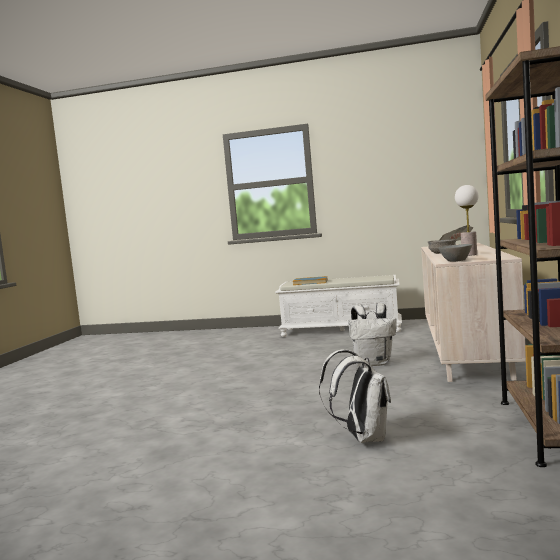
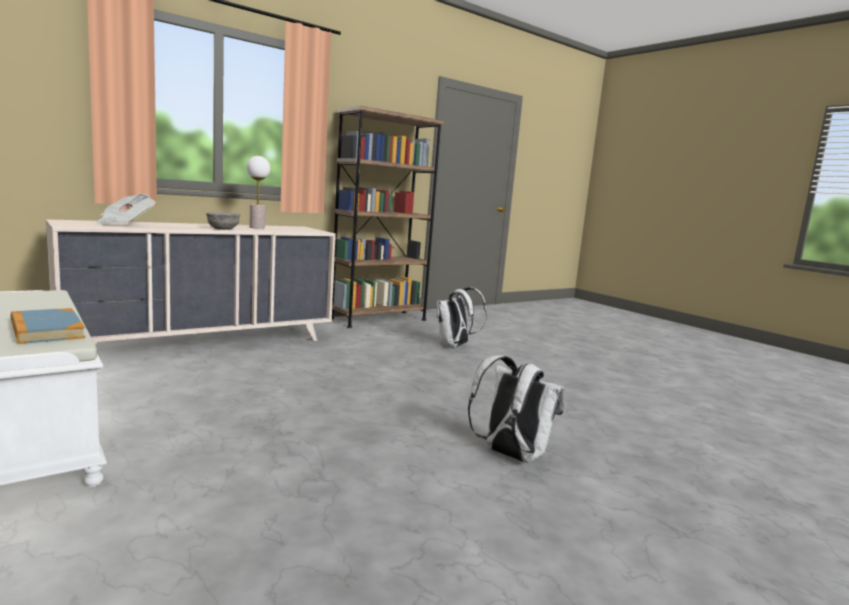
camera: 140 degrees left, 5 degrees up
(373, 363) = (279, 369): white backpack -> white backpack (510, 455)
(455, 261) = (314, 231): grey bowl -> none

